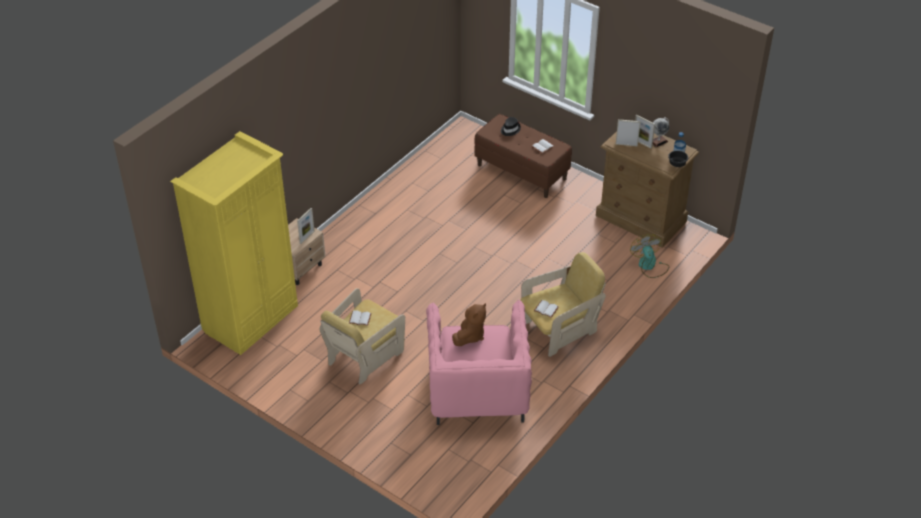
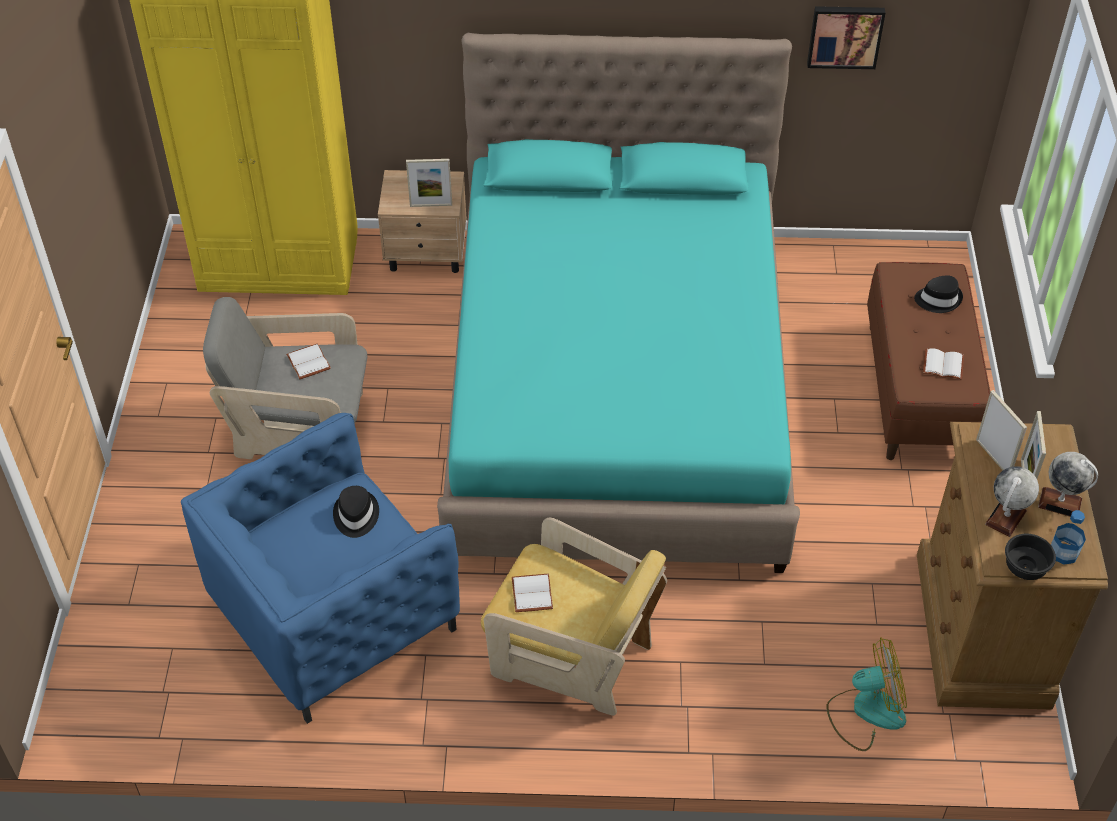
camera: 55 degrees right, 5 degrees up
(365, 356) = (301, 430): yellow armchair -> grey armchair
(412, 52) = (845, 35): none -> picture
(438, 250) = (617, 388): none -> turquoise bed
(470, 336) = (355, 515): brown plush toy -> black hat
(477, 390) = (334, 616): pink armchair -> blue armchair
(649, 266) = (866, 711): fan -> fan turned 45 degrees clockwise
(653, 156) = (1006, 517): none -> globe

